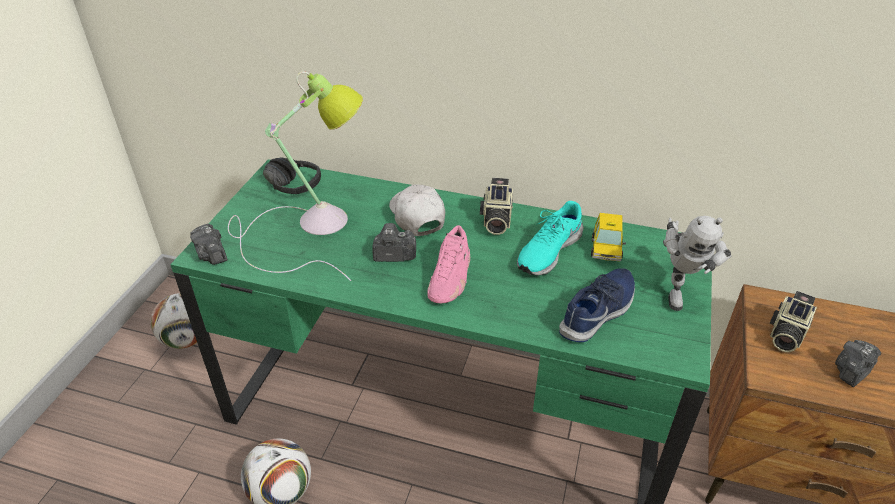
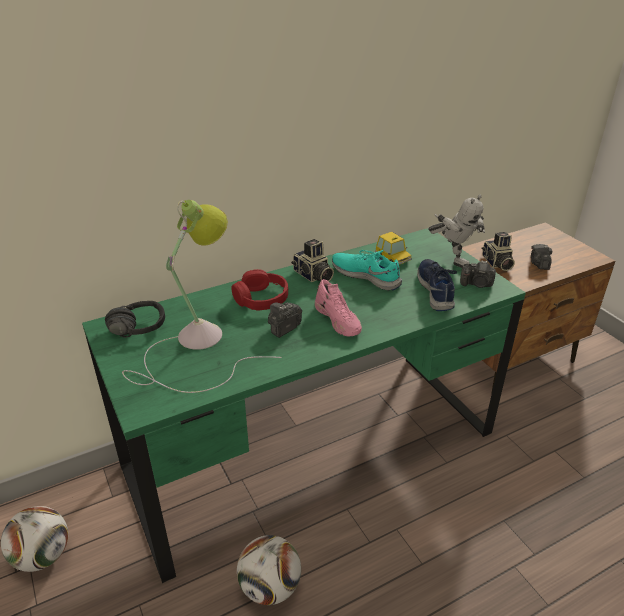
camera: 45 degrees left, 5 degrees down
(212, 255) = (150, 405): camera -> camera (477, 284)
(417, 216) = (261, 299): white cap -> red headphones
(548, 251) = (366, 275): turquoise shoe -> turquoise shoe turned 135 degrees clockwise

